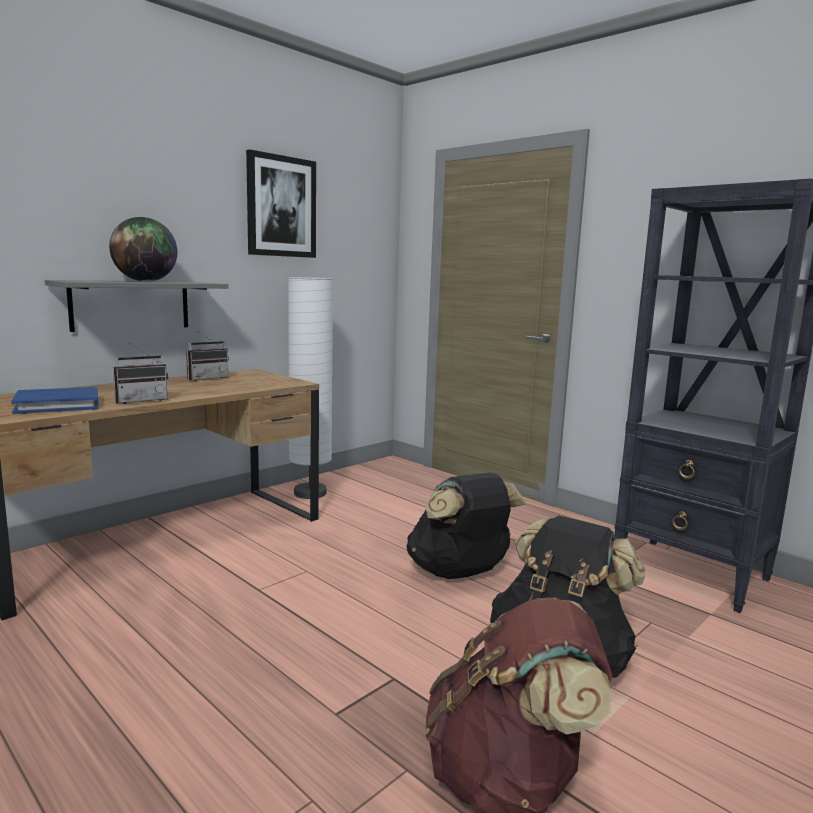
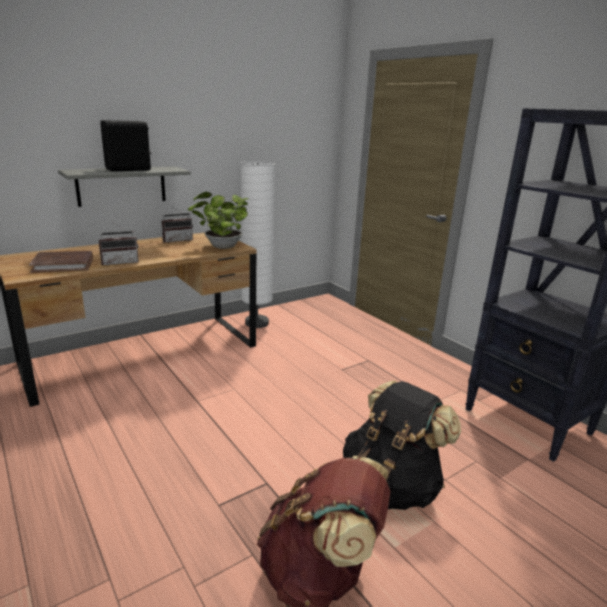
camera: 10 degrees right, 10 degrees up
(58, 405) = (63, 264): blue book -> brown book
(145, 281) = (129, 170): globe -> black speaker
(272, 383) = (221, 247): none -> potted plant
(281, 207) = (239, 103): picture -> none
(460, 573) = (343, 402): black backpack -> none

